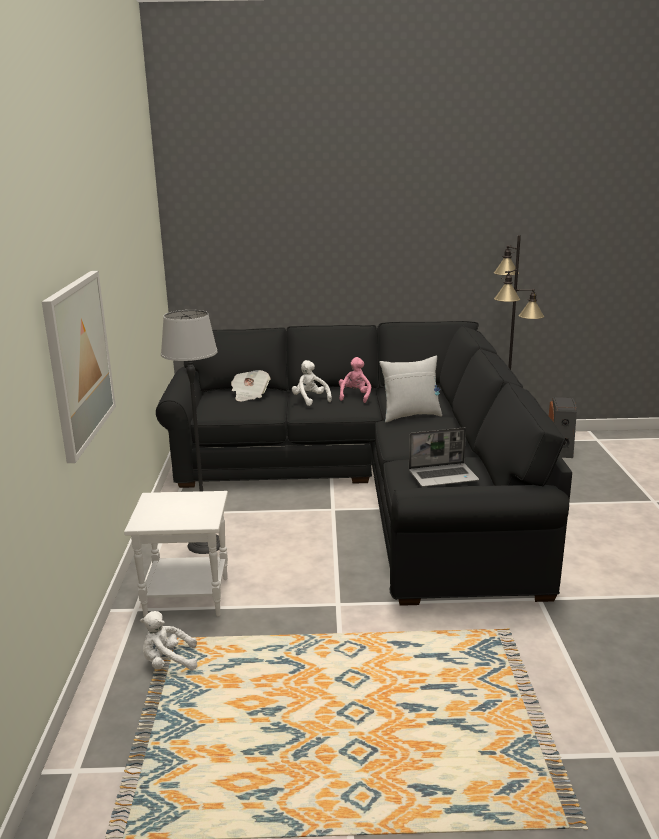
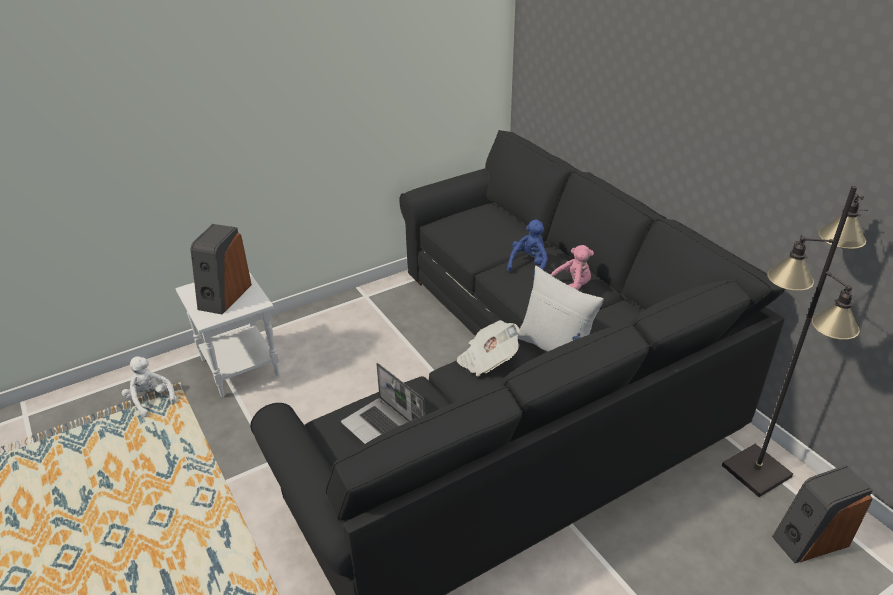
camera: 60 degrees right, 15 degrees up
(79, 361) = (165, 138): picture -> none
(179, 508) = (224, 296): none -> speaker
(206, 544) = (327, 339): floor lamp -> none
(249, 395) = (502, 226): newspaper -> newspaper (487, 360)
(310, 400) = (529, 265): white plush toy -> blue plush toy

